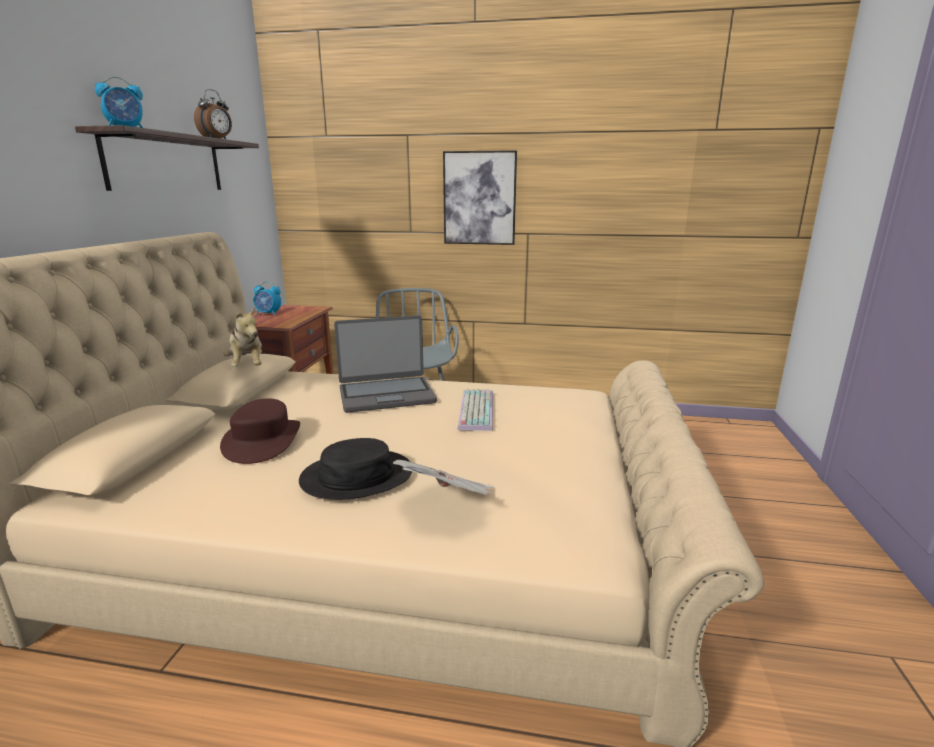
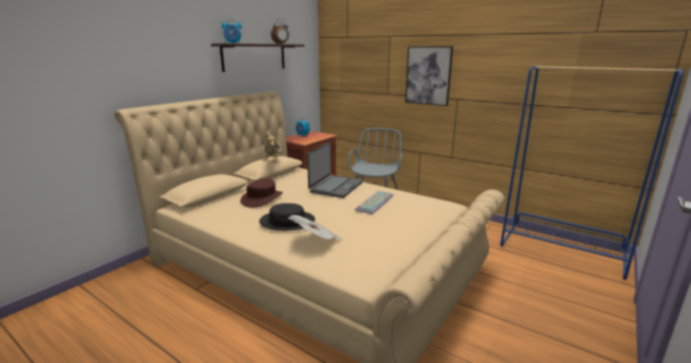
camera: 25 degrees right, 0 degrees up
(386, 395) = (335, 187): laptop -> laptop turned 75 degrees counterclockwise
(699, 432) = (561, 250): none -> blue clothes rack

